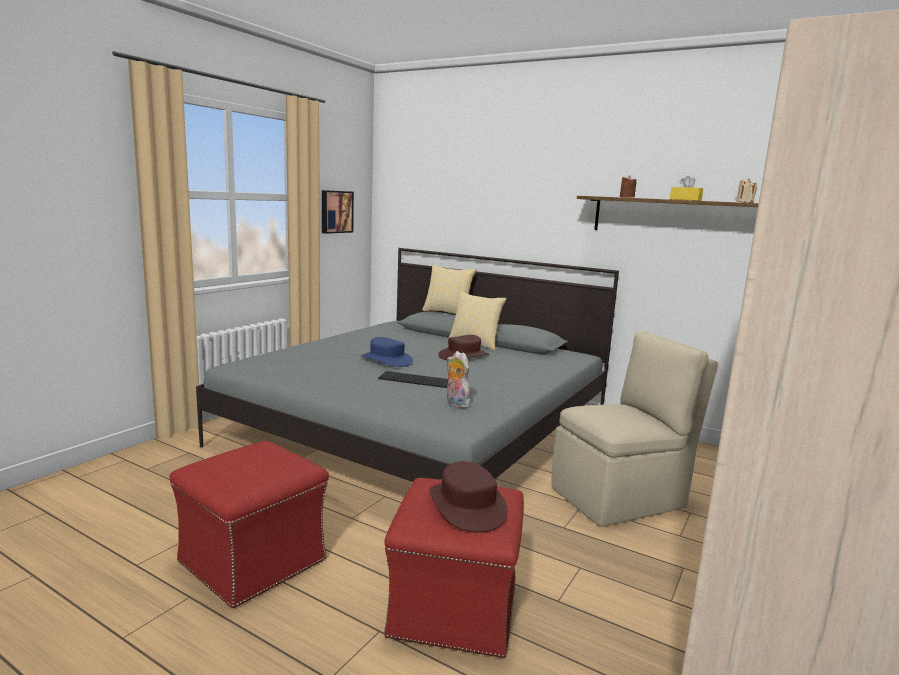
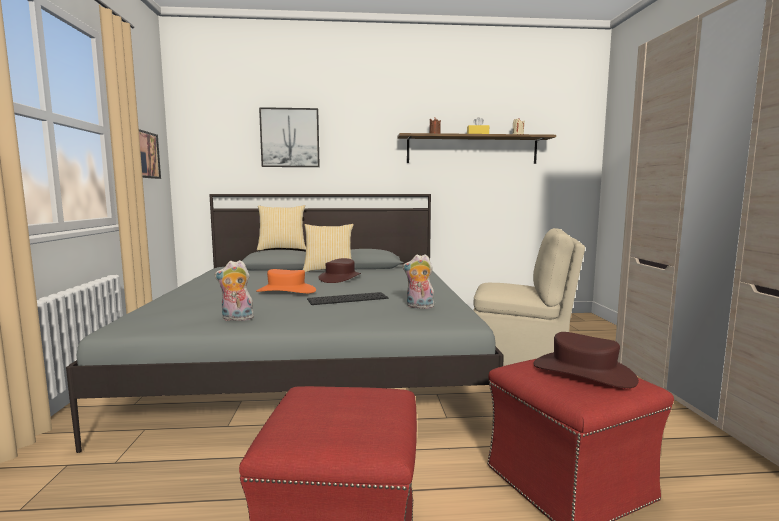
camera: 35 degrees left, 5 degrees down
(303, 377) = (236, 319): none -> plush toy
(387, 360) = (286, 291): blue hat -> orange hat
(473, 194) = (290, 138): none -> picture
(620, 497) = (520, 359): beige chair -> beige chair turned 75 degrees clockwise

